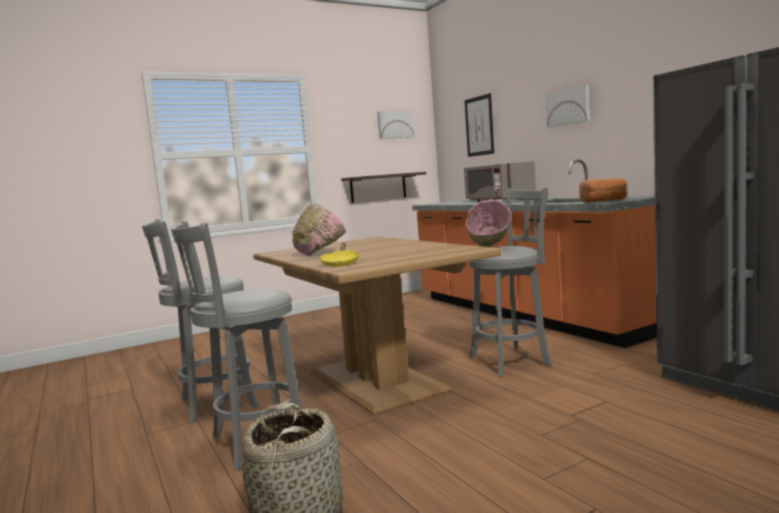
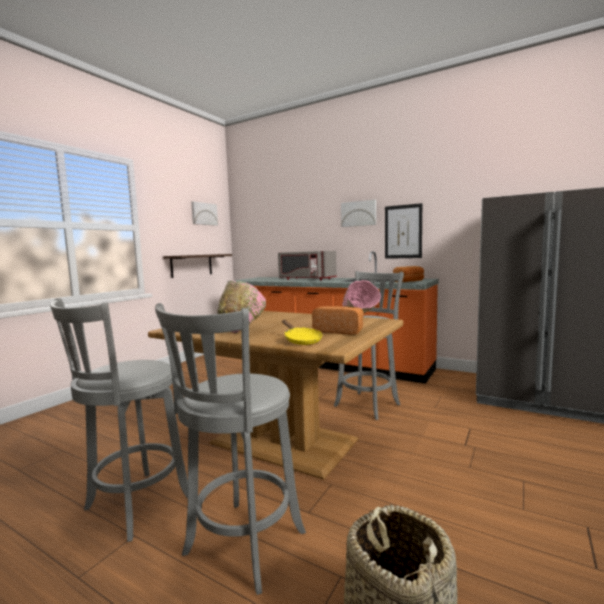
camera: 30 degrees left, 0 degrees up
(397, 257) = (339, 331): none -> bread
(479, 126) = (276, 221): picture -> picture (403, 231)

